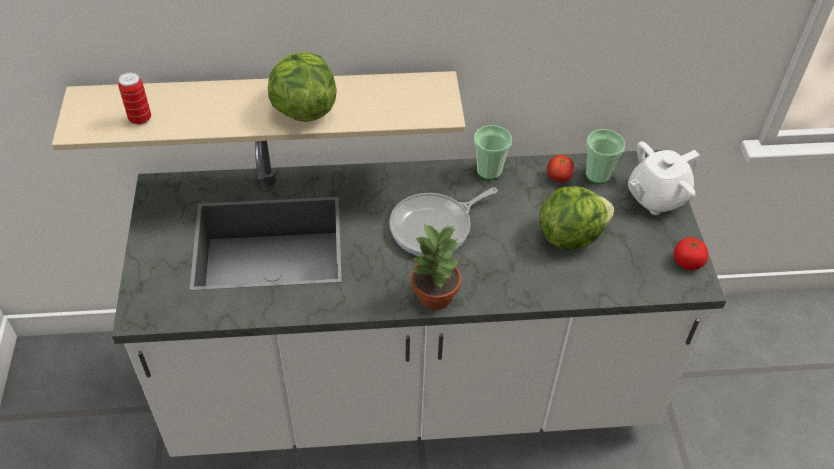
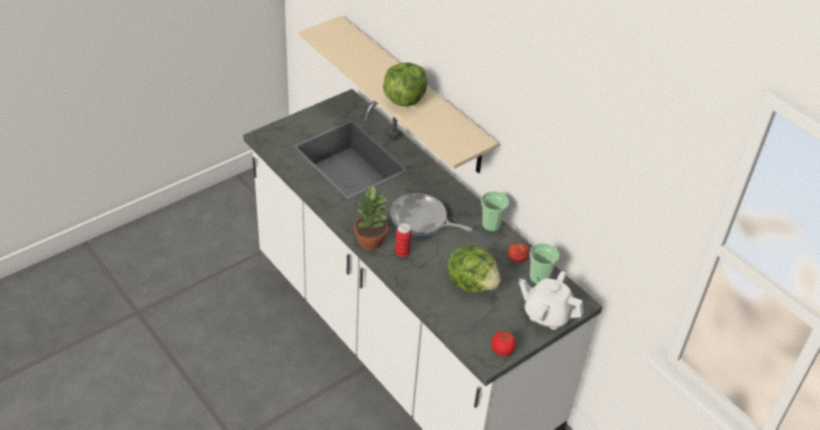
camera: 55 degrees right, 5 degrees down
(140, 119) = (342, 48): can -> can (402, 252)

